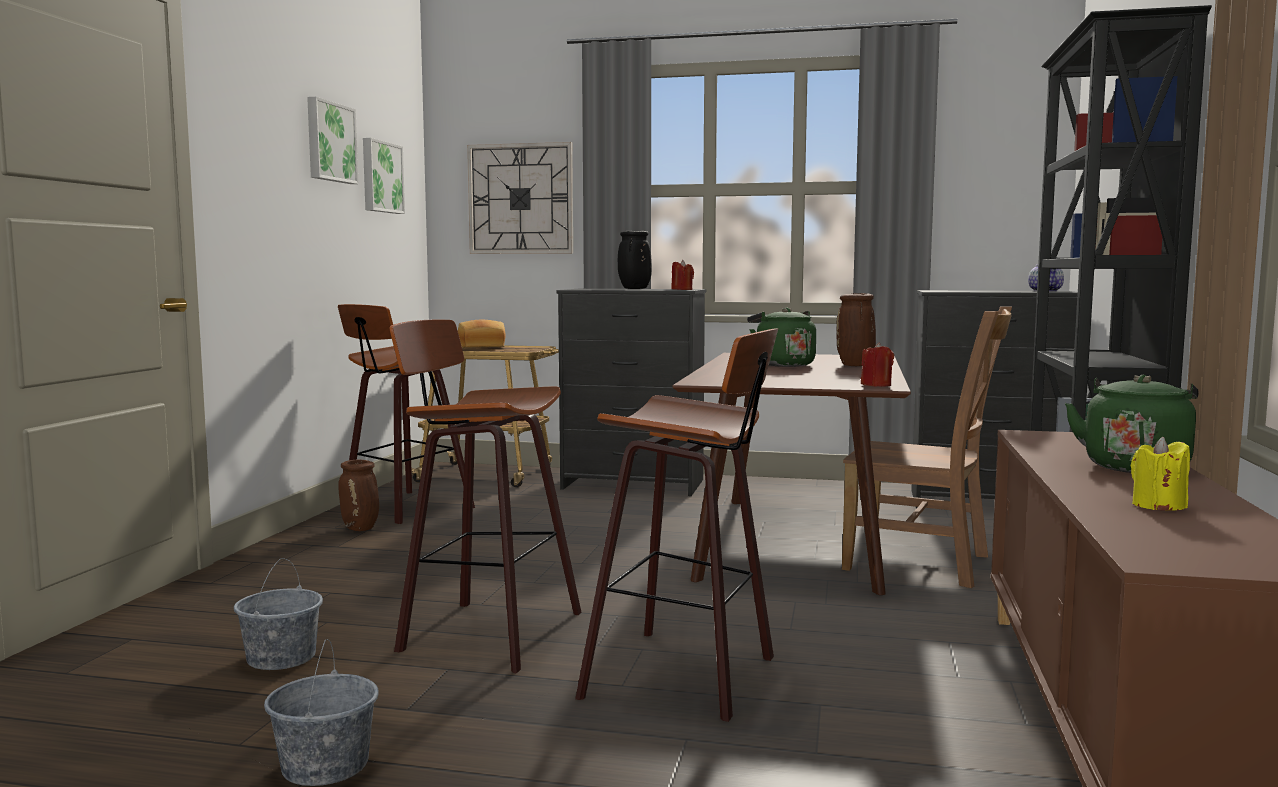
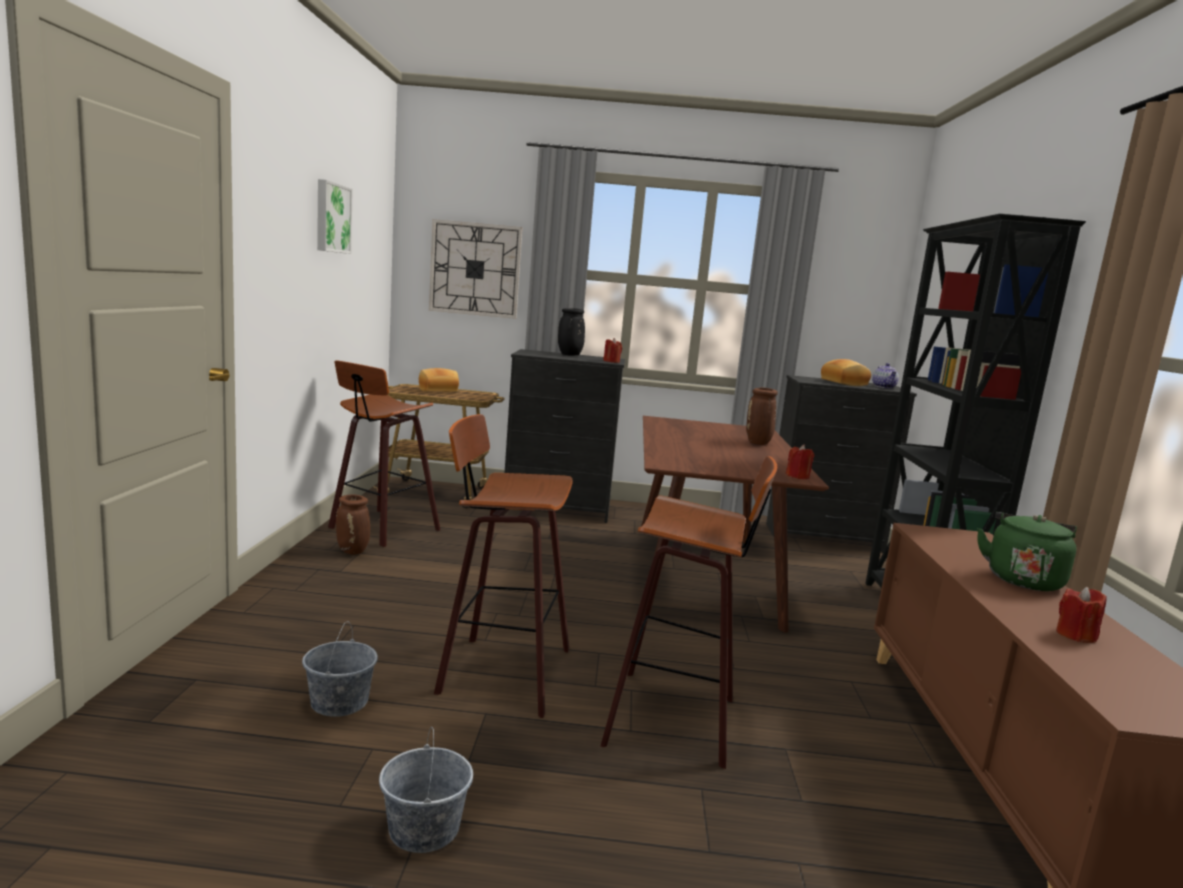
camera: 10 degrees left, 5 degrees up
(380, 177) = (364, 245): picture -> none
(782, 364) = (703, 439): green kettle -> none
(923, 564) = (803, 600): brown chair -> none
(991, 291) = (845, 383): none -> bread
(1158, 506) = (1075, 635): yellow candle -> red candle

